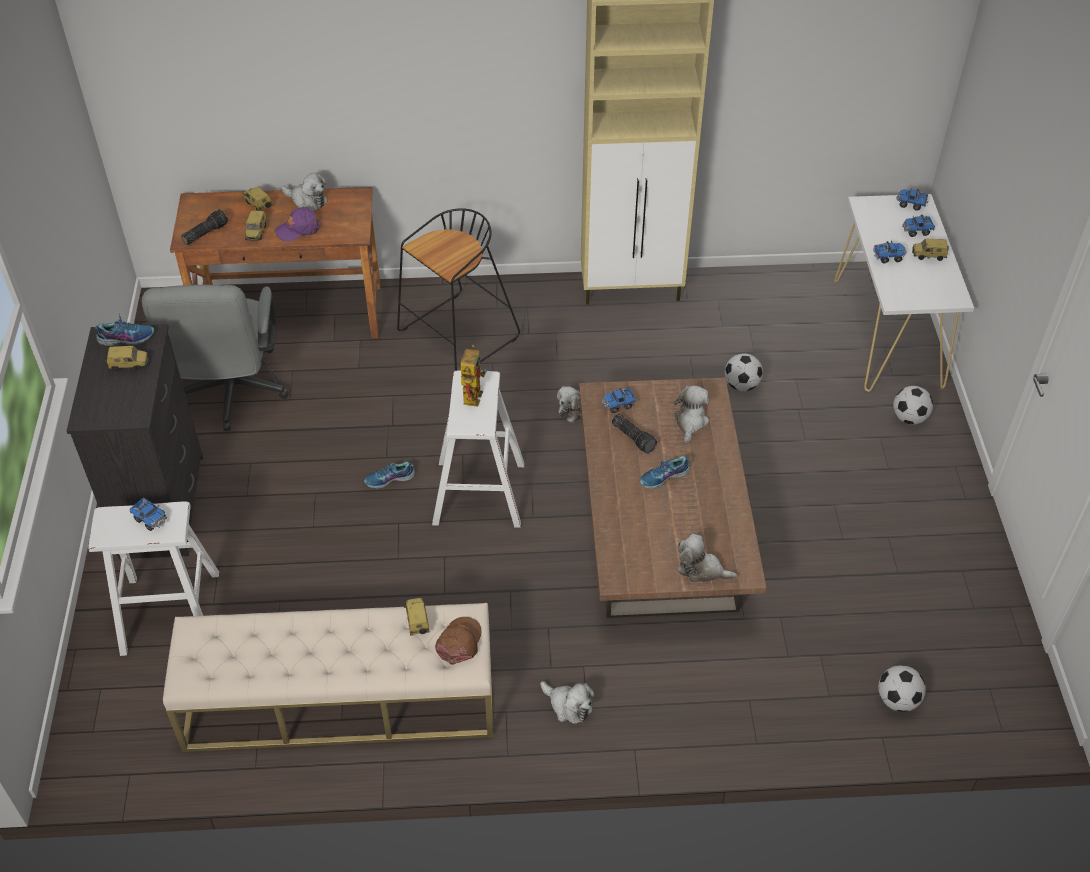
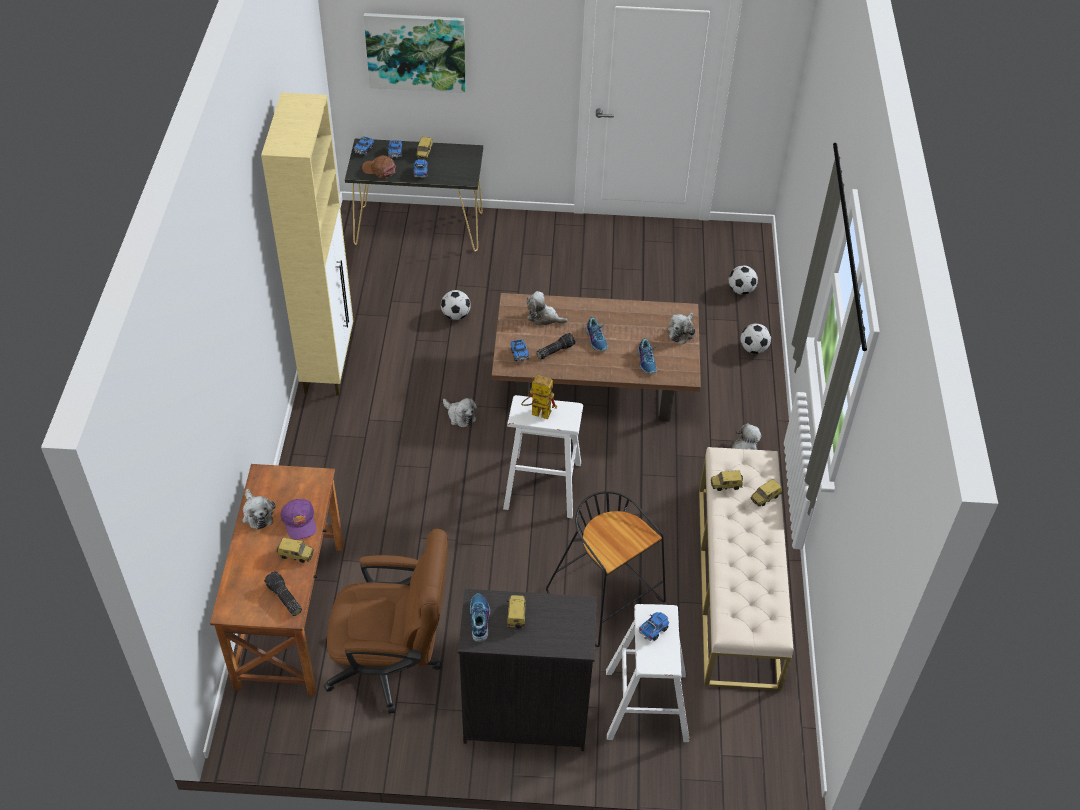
camera: 85 degrees left, 0 degrees up
(231, 395) = (393, 665): grey office chair -> brown office chair
(257, 205) = (251, 555): toy car -> toy car (765, 498)
(307, 200) = (257, 514): plush toy -> plush toy turned 120 degrees clockwise
(390, 479) = (519, 544): shoe -> shoe (647, 361)
(457, 336) = (356, 486): black stool -> black stool (607, 599)
(459, 642) = (745, 462): brown cap -> brown cap (379, 169)
(887, 333) = (419, 228): white console table -> black console table
(909, 418) = (506, 235): football -> football (753, 349)
(993, 138) = (416, 52): none -> picture

